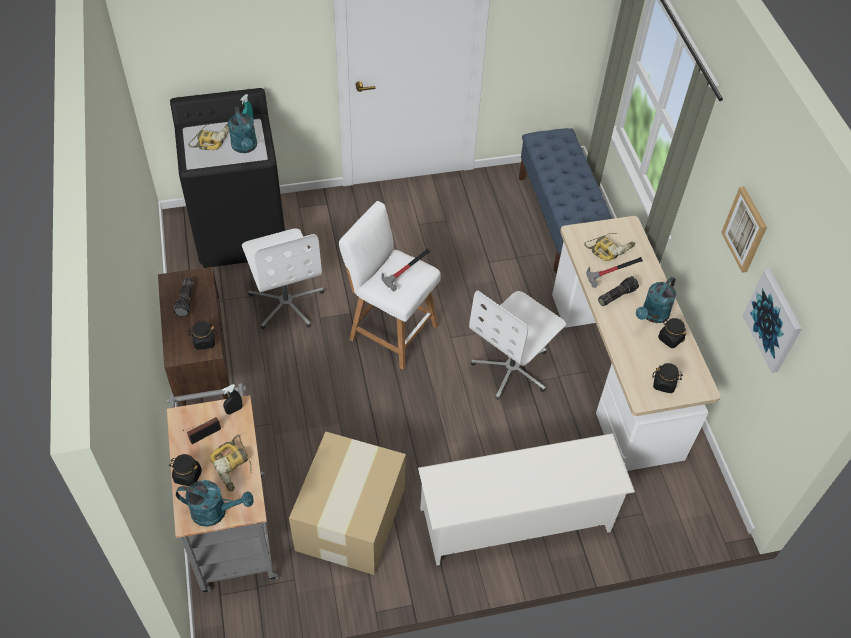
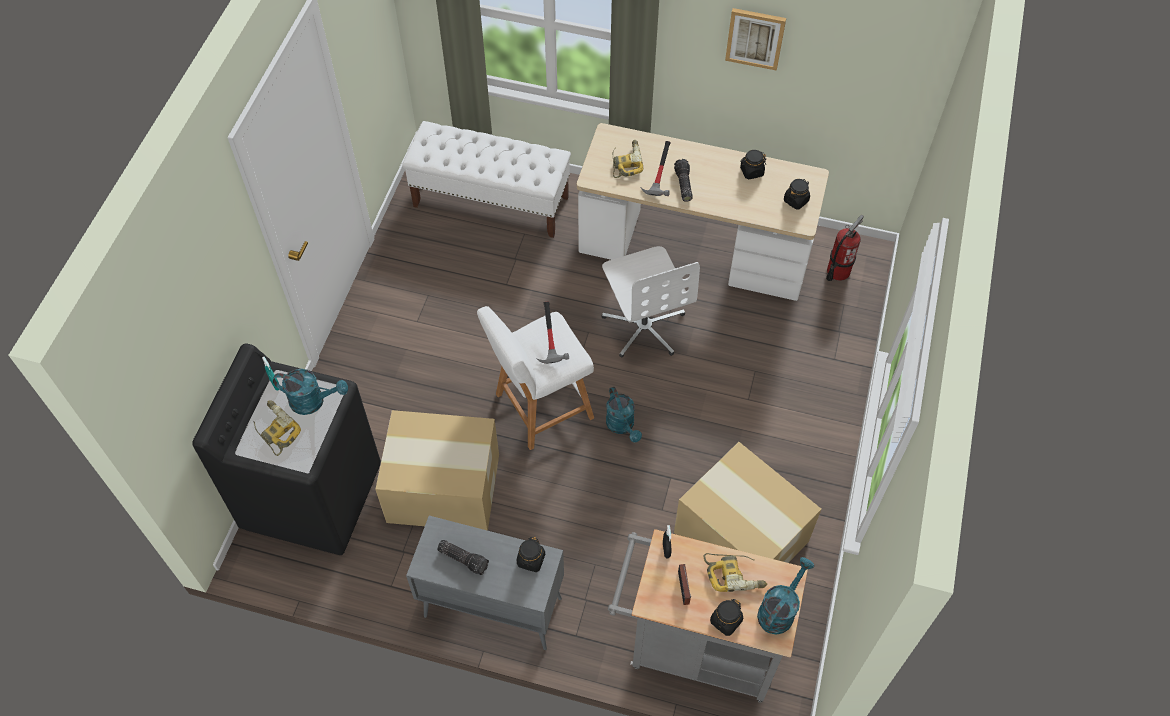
camera: 60 degrees left, 5 degrees up
(204, 372) = (491, 607): brown cabinet -> grey cabinet
(286, 302) = (445, 489): white office chair -> cardboard box
(516, 520) = (806, 401): white shoe rack -> none
(559, 220) = (491, 201): blue bench -> white bench
(652, 315) = (720, 170): turquoise watering can -> turquoise watering can (622, 426)
(676, 494) = (837, 271): none -> fire extinguisher
(774, 321) = (838, 77): picture -> none

